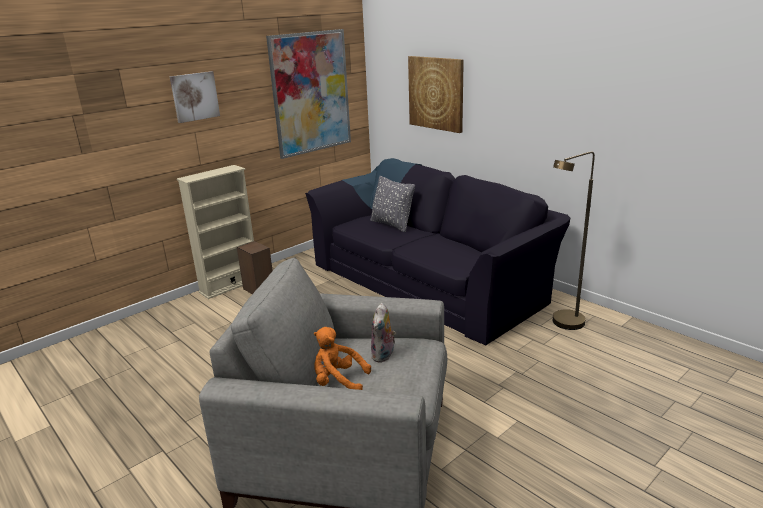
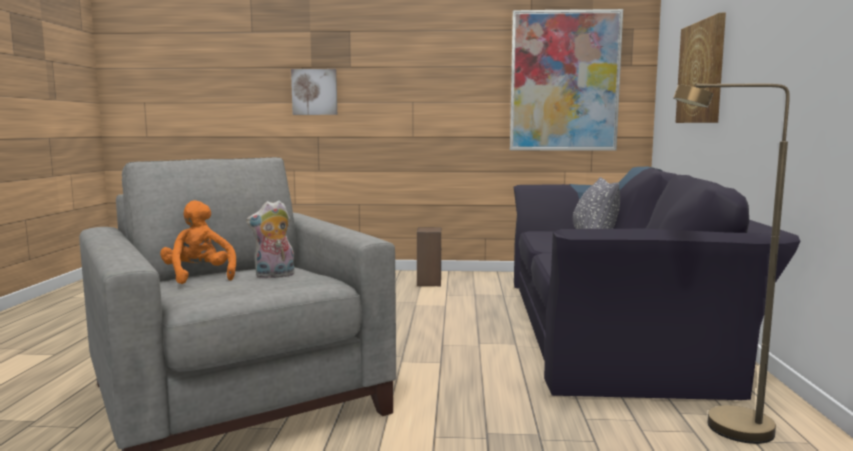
camera: 45 degrees right, 15 degrees down
(194, 96) = (418, 65): picture -> picture (314, 92)
(230, 285) = (414, 274): beige bookcase -> none

